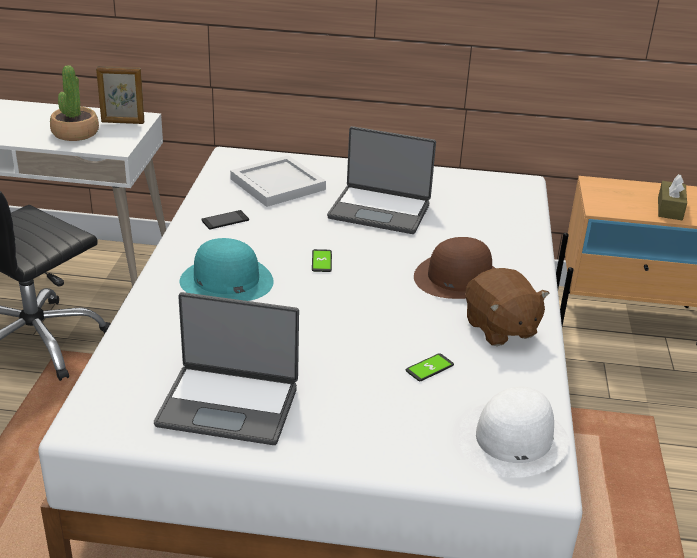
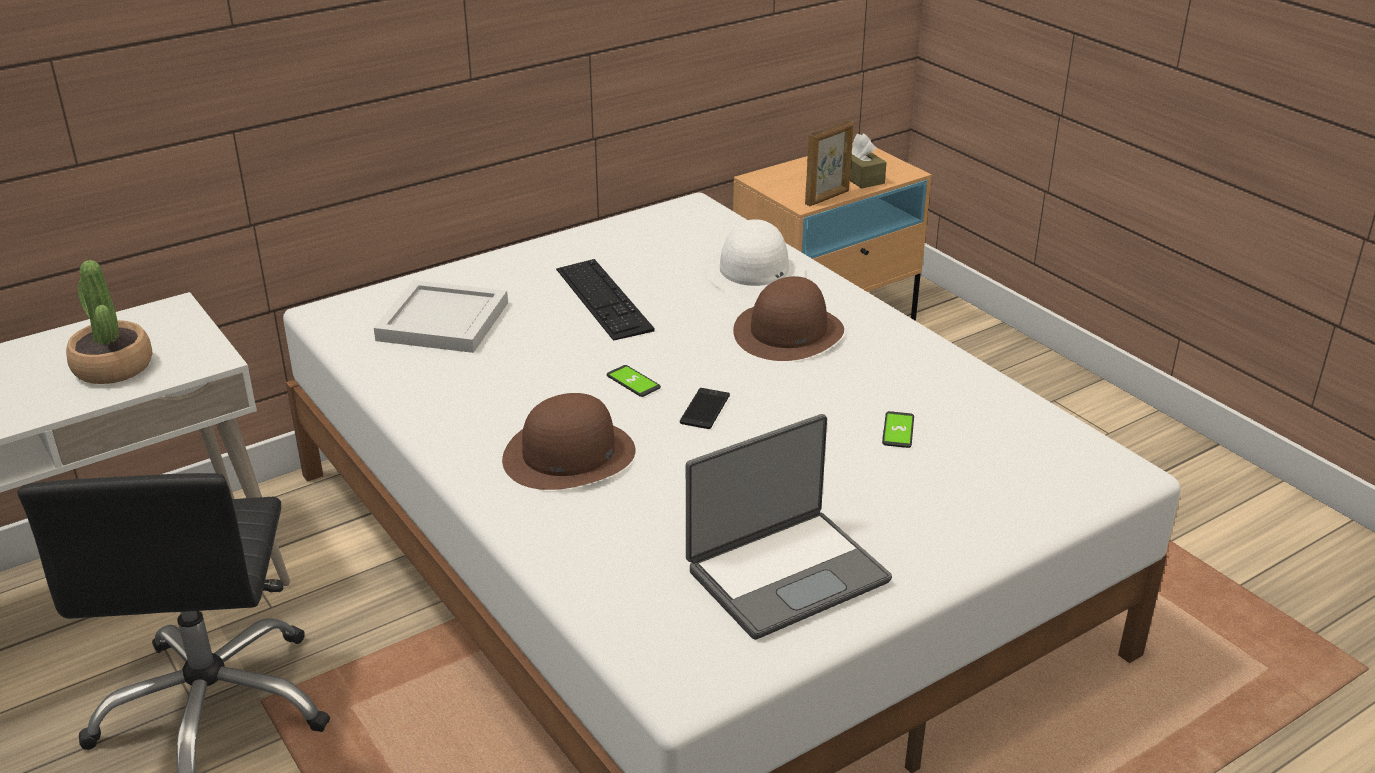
camera: 40 degrees left, 0 degrees up
(123, 122) = (157, 325): picture frame -> picture frame (827, 198)
(225, 220) = (452, 390): phone -> phone (705, 409)
(226, 281) = (568, 455): turquoise hat -> brown hat
(380, 210) = (603, 299): laptop -> keyboard
(500, 328) = (896, 361): brown plush toy -> none
(513, 440) = (1056, 453): white hat -> white hat (754, 272)

